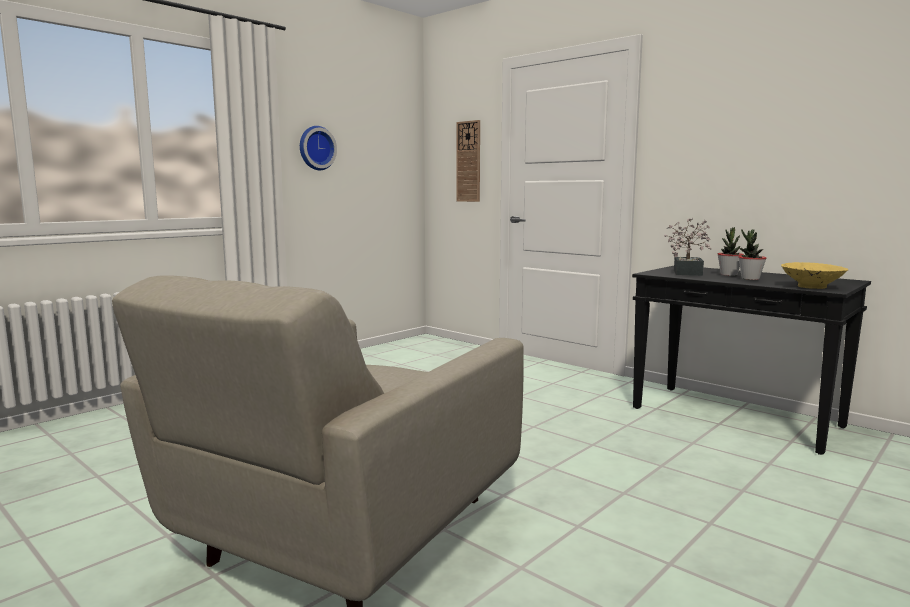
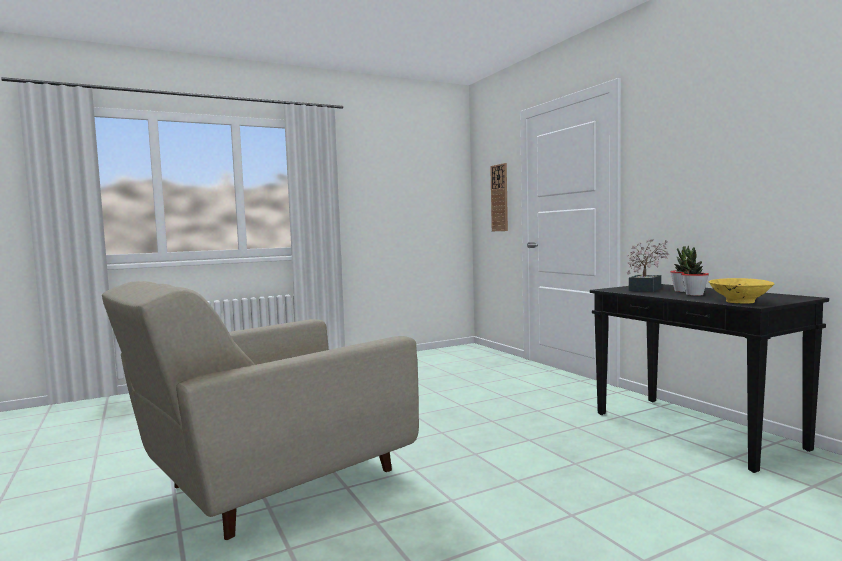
camera: 20 degrees right, 5 degrees down
(316, 148) = (371, 193): wall clock -> none

